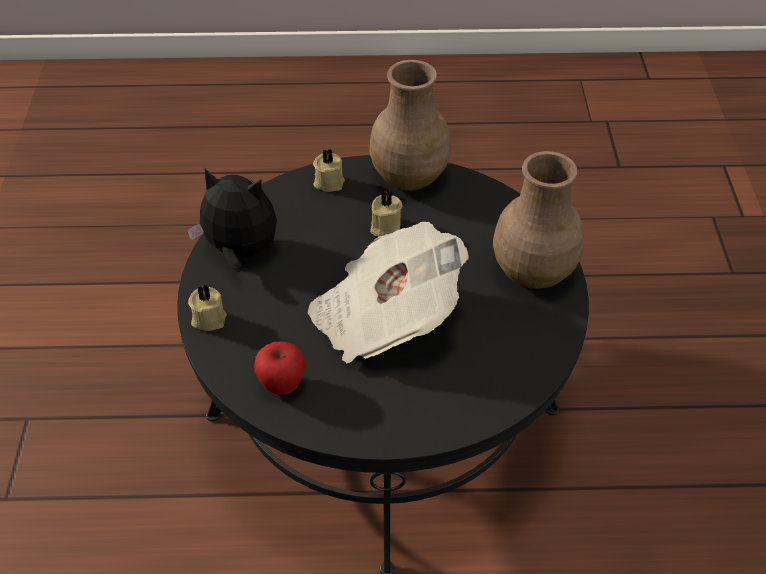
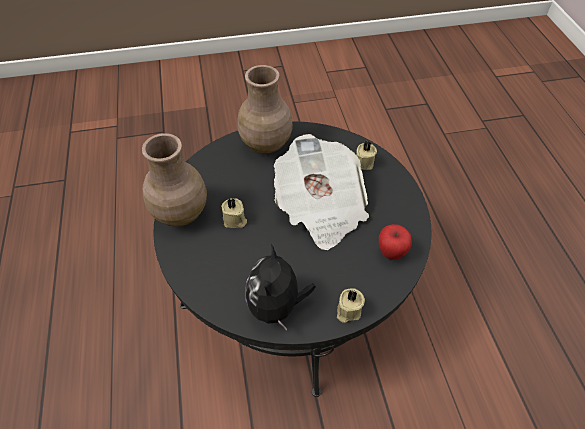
camera: 100 degrees left, 5 degrees up
(328, 181) = (188, 262): beige candle -> beige candle (363, 163)

